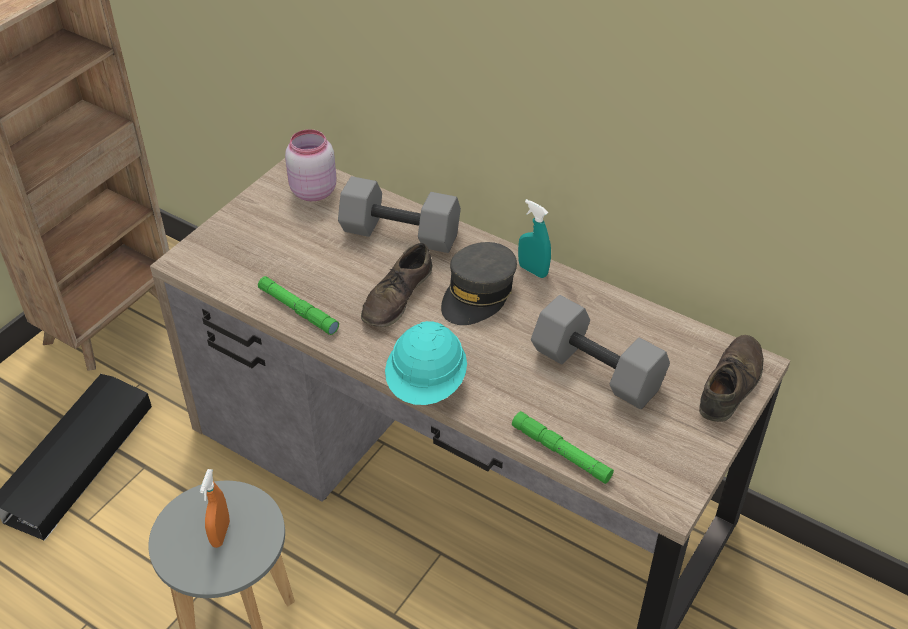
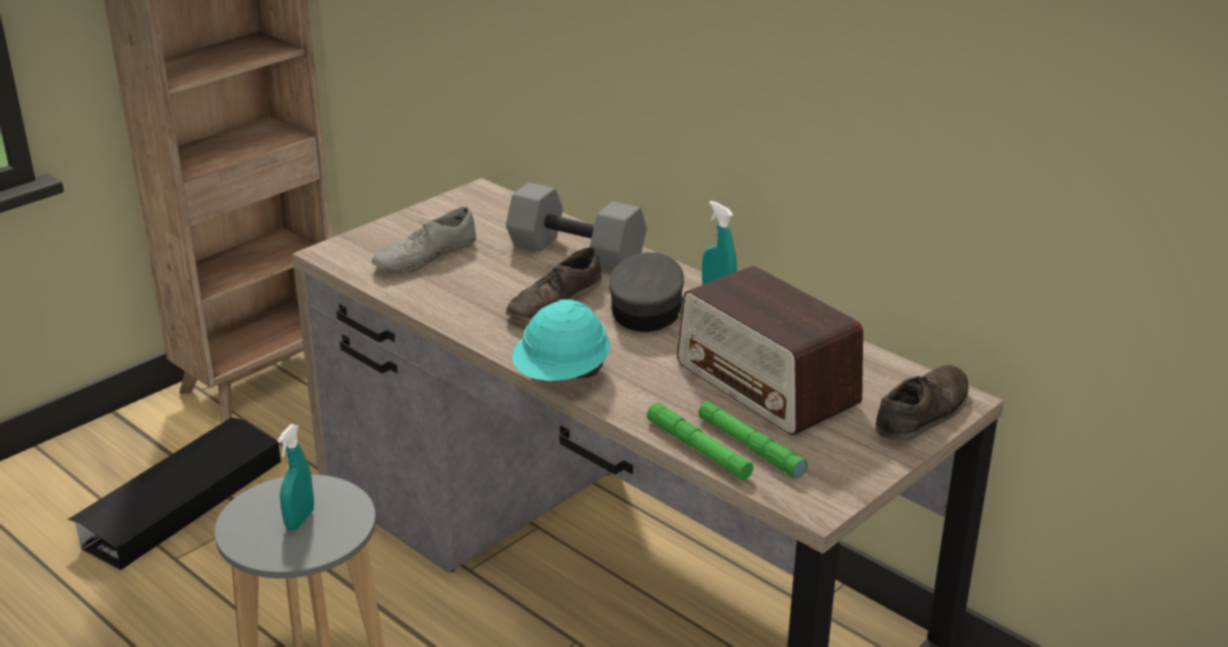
camera: 10 degrees right, 15 degrees down
(220, 534) = (300, 520): orange spray bottle -> turquoise spray bottle
(270, 255) = (425, 256): none -> grey shoe
(298, 310) = (439, 303): green flashlight -> green flashlight (750, 446)
(312, 191) = (490, 210): pink jar -> none
(478, 294) = (647, 309): grey cap -> grey cap turned 150 degrees clockwise
(599, 370) = (767, 385): grey dumbbell -> radio

